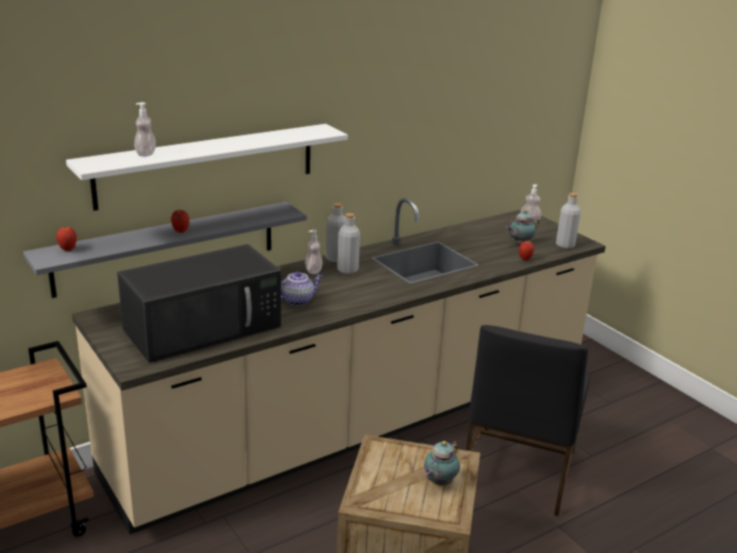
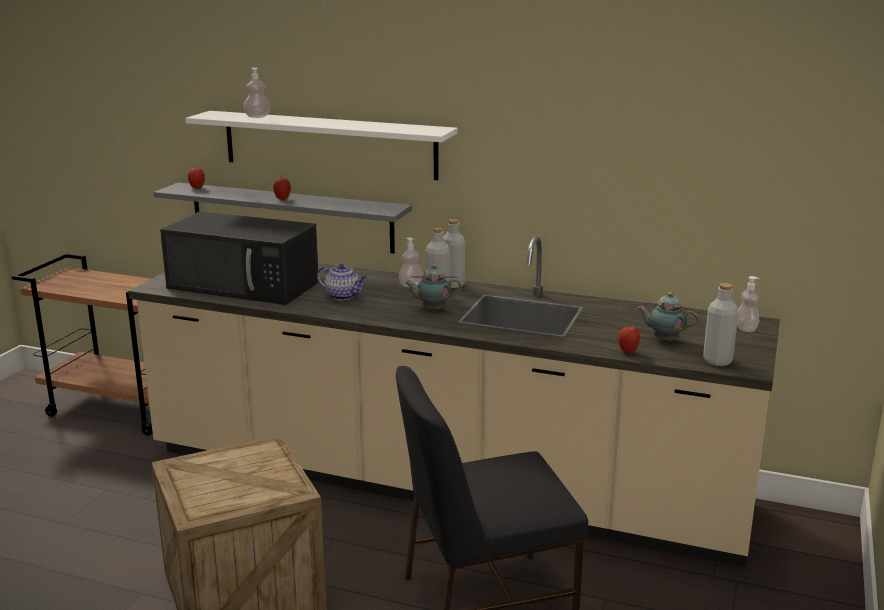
camera: 55 degrees right, 5 degrees down
(438, 483) = (243, 491): teapot -> teapot (432, 309)

